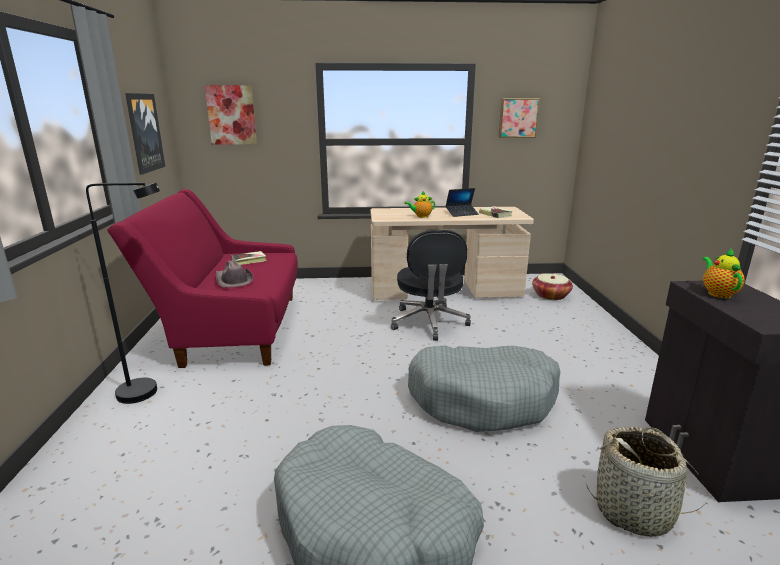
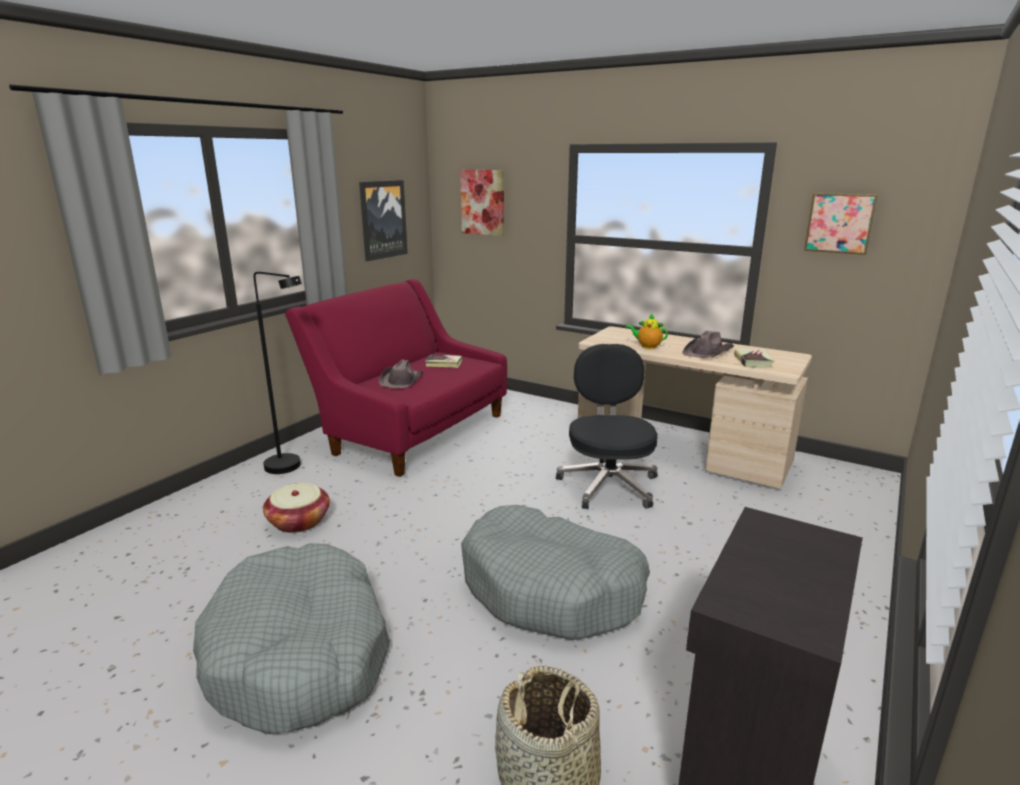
camera: 35 degrees right, 0 degrees up
(429, 323) = (608, 484): black office chair -> black office chair turned 150 degrees clockwise
(462, 213) = (708, 352): laptop -> brown hat
(550, 295) = (830, 499): basket -> basket (299, 521)
(717, 293) = (772, 543): teapot -> none

